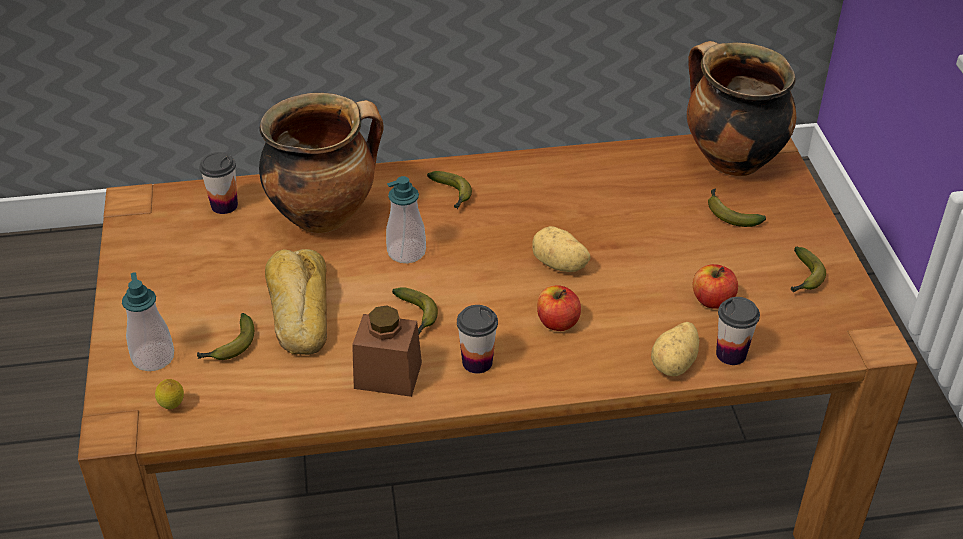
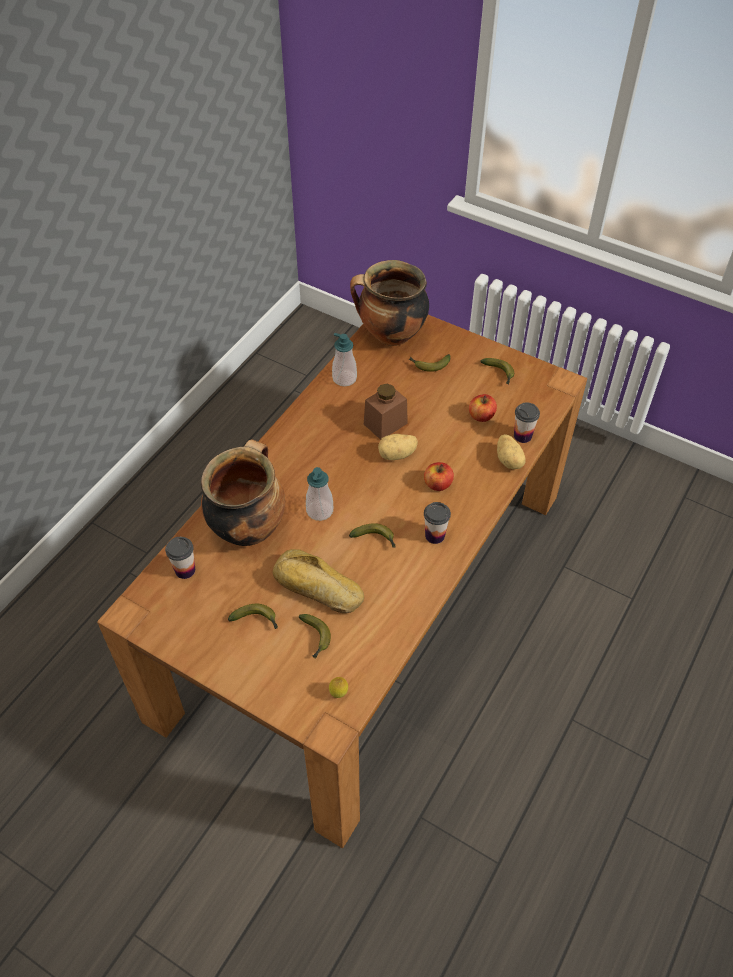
camera: 50 degrees left, 10 degrees up
(153, 357) = (287, 681): soap dispenser -> soap dispenser (344, 378)
(388, 375) = (408, 579): brown jar -> brown jar (385, 424)
(452, 195) = (293, 461): banana -> banana (257, 620)

